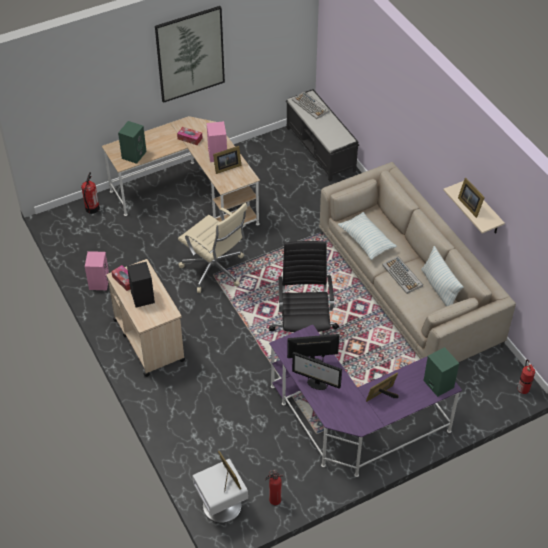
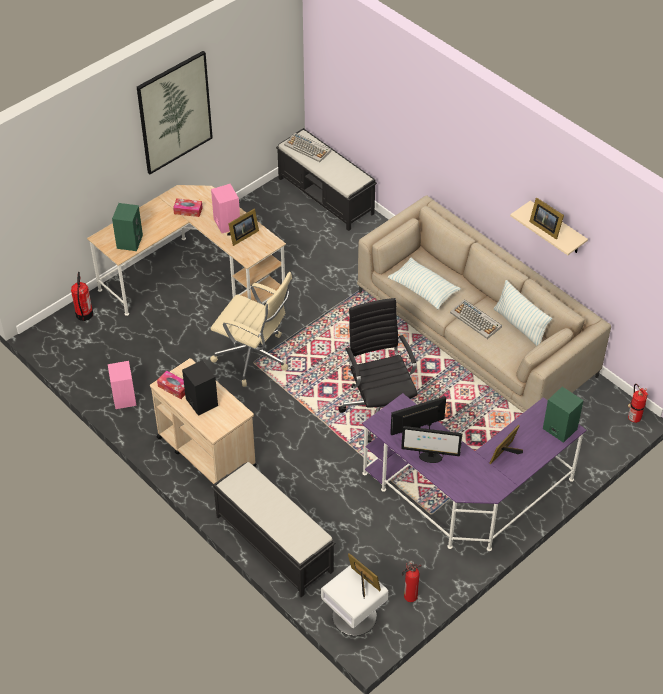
camera: 15 degrees left, 0 degrees up
(176, 428) = (273, 543): none -> black bench

